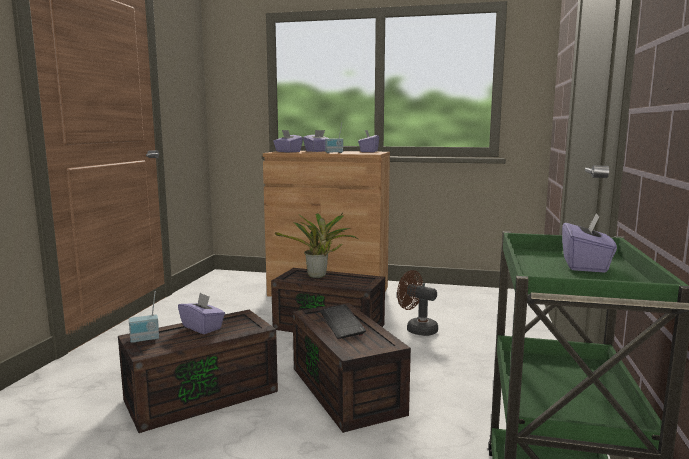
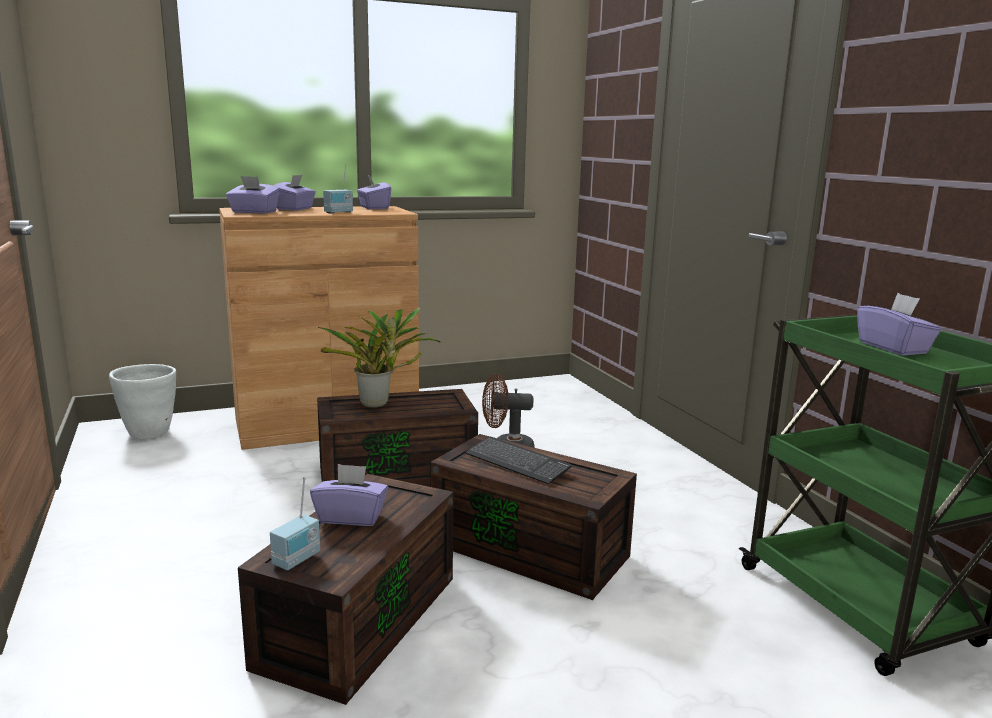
camera: 35 degrees left, 5 degrees up
(237, 279) = (149, 433): none -> white planter

